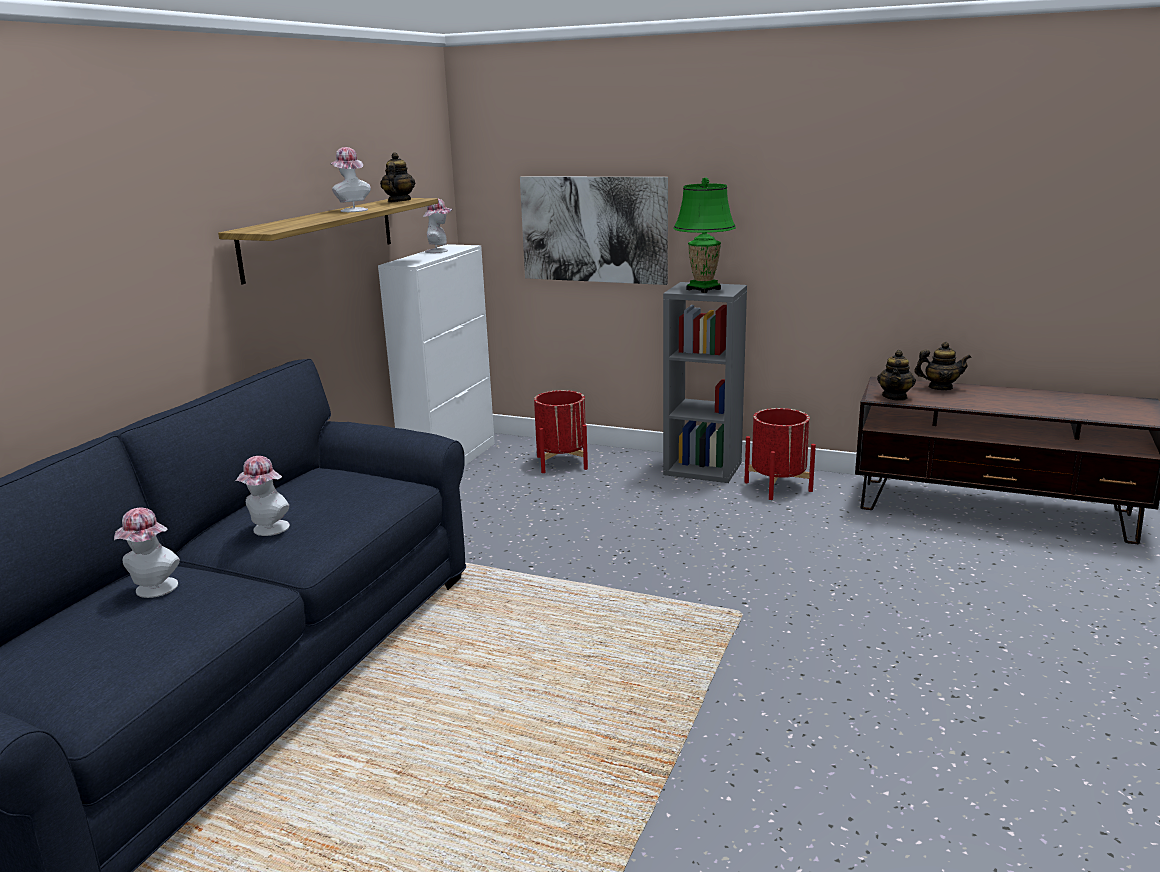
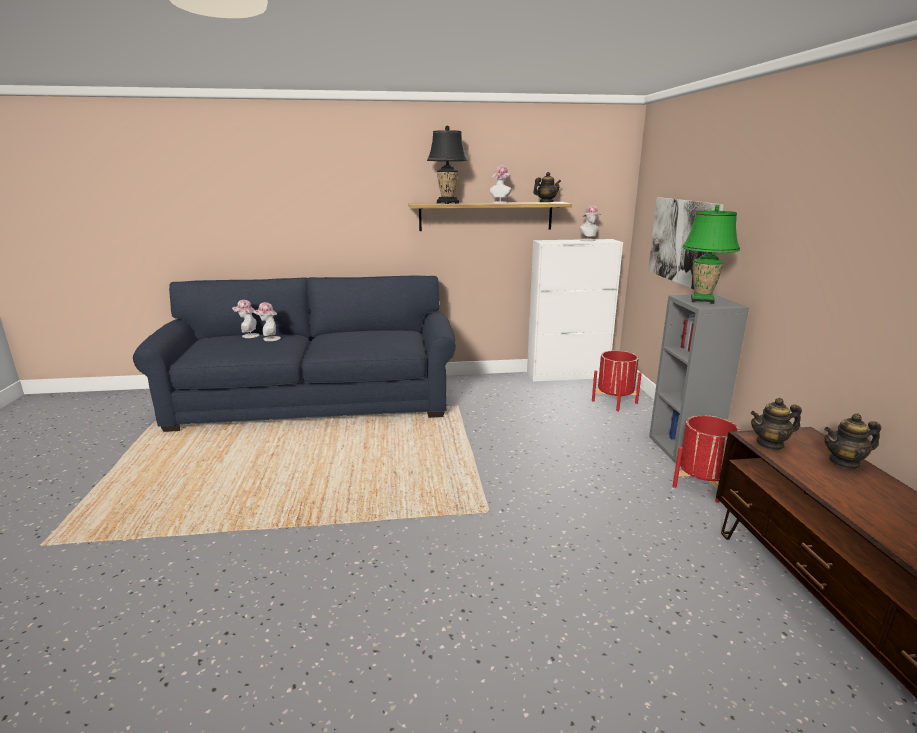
camera: 60 degrees right, 0 degrees up
(268, 530) = (332, 338): hat -> hat (248, 335)
(296, 222) = (447, 203): none -> black table lamp
(940, 388) = (844, 462): teapot -> teapot turned 105 degrees clockwise

